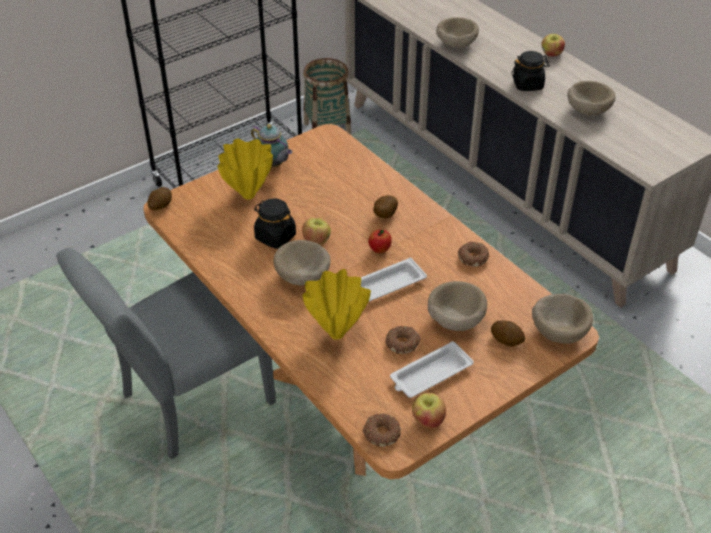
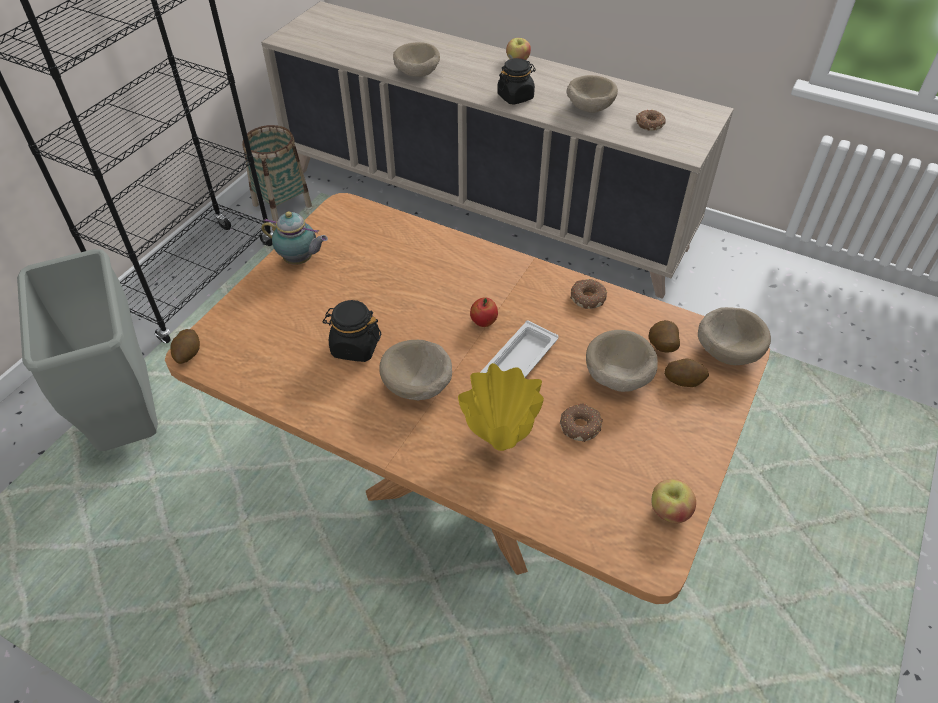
camera: 25 degrees left, 5 degrees up
(129, 262) = (129, 423): none -> grey trash can
(187, 404) = (287, 569): grey chair -> none
(249, 195) = (293, 305): yellow vase -> none
(316, 241) = (407, 335): apple -> none
(381, 433) = (630, 551): donut -> donut (649, 124)
(384, 216) = (463, 281): potato -> potato (661, 348)
(429, 374) = (633, 453): white tray -> none

